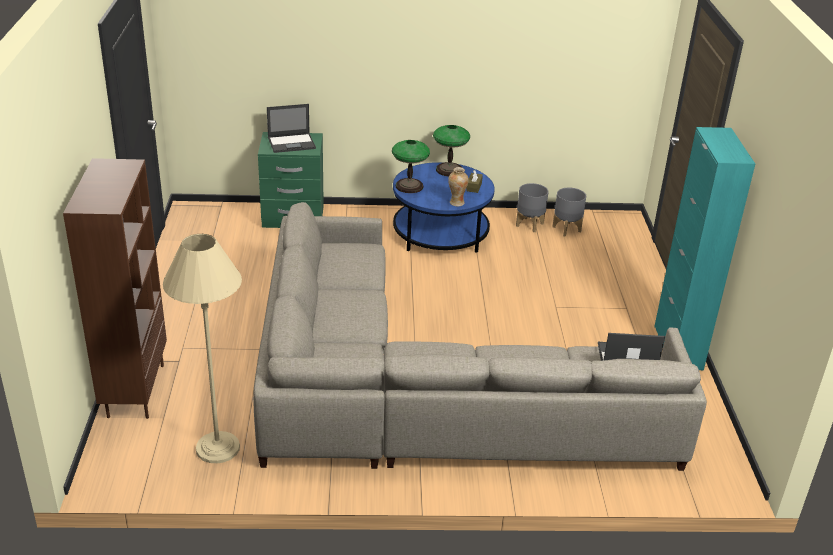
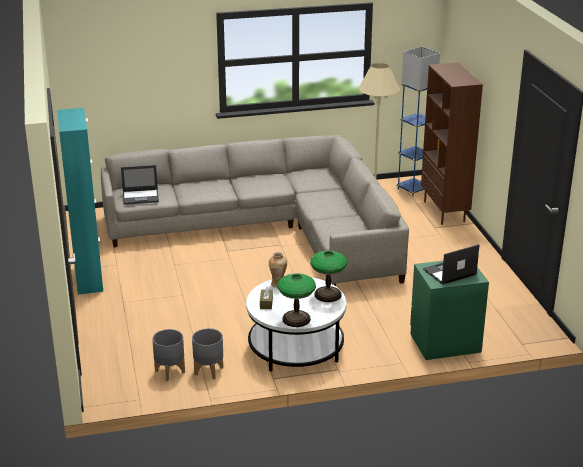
camera: 170 degrees right, 5 degrees down
(140, 452) = (413, 189): none -> blue floor lamp
(440, 233) = (296, 347): blue coffee table -> white coffee table

